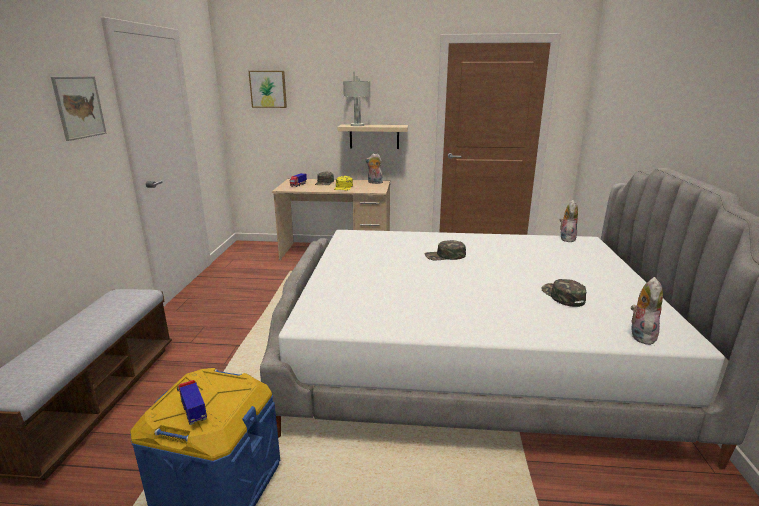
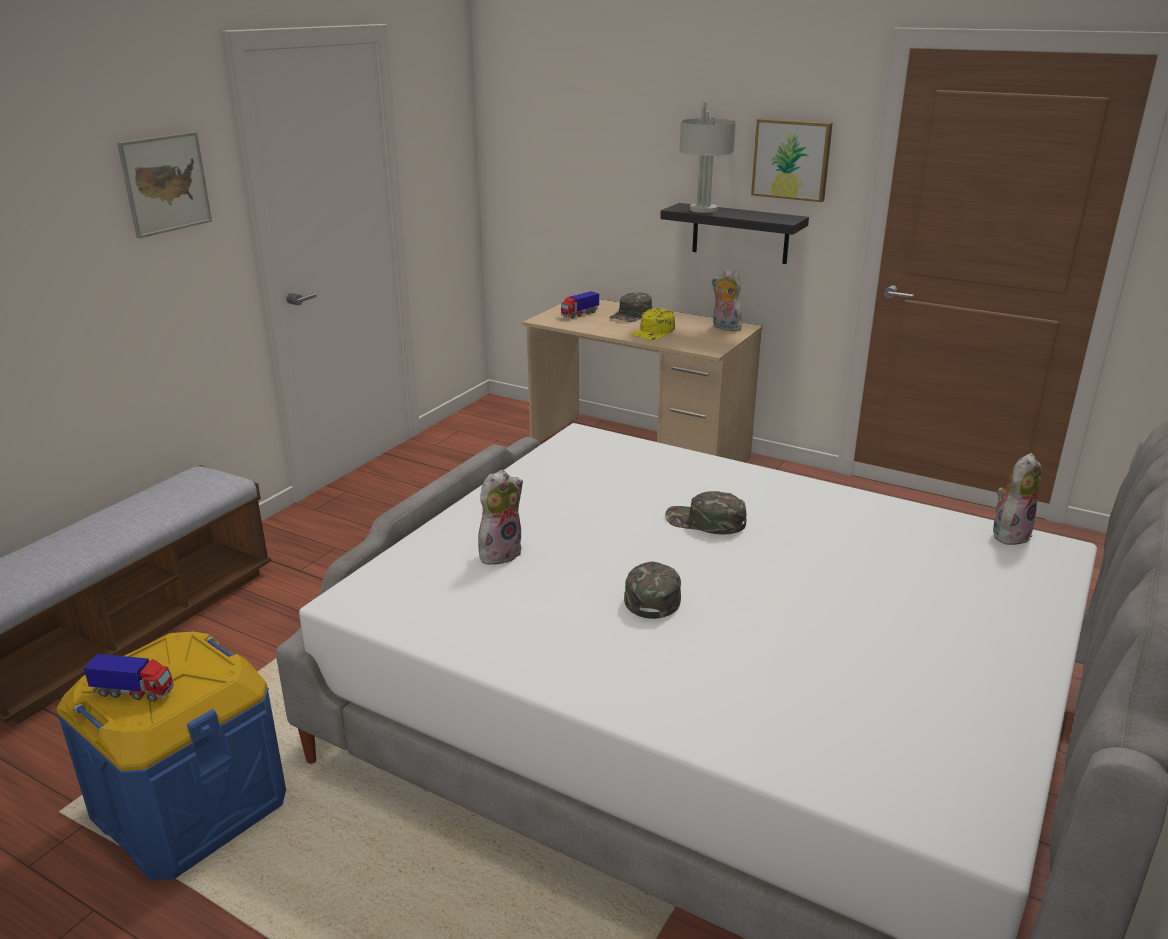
camera: 25 degrees right, 5 degrees up
(193, 410) = (134, 692): toy truck -> toy truck turned 105 degrees clockwise
(268, 89) = (557, 124): picture -> picture (792, 159)
(374, 136) = (740, 233): beige shelf -> black shelf
(562, 296) = (835, 664): green cap -> green cap (652, 593)
(640, 335) = (893, 792): plush toy -> plush toy (500, 552)

